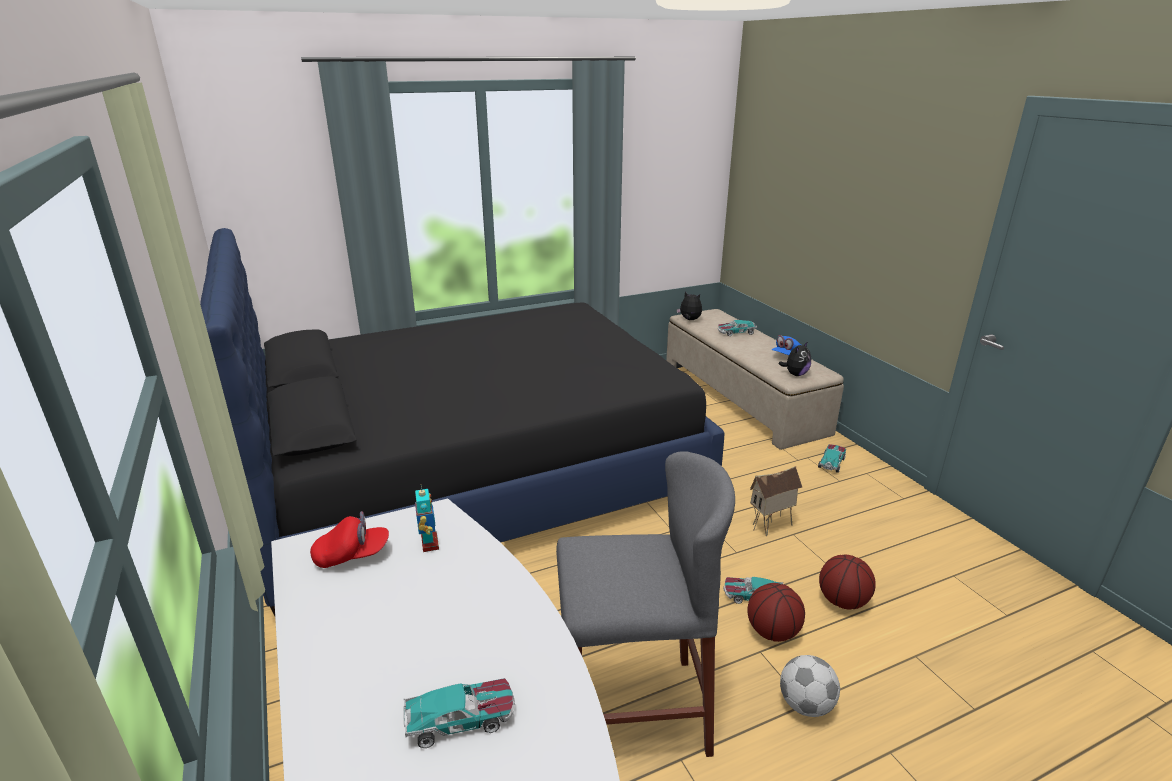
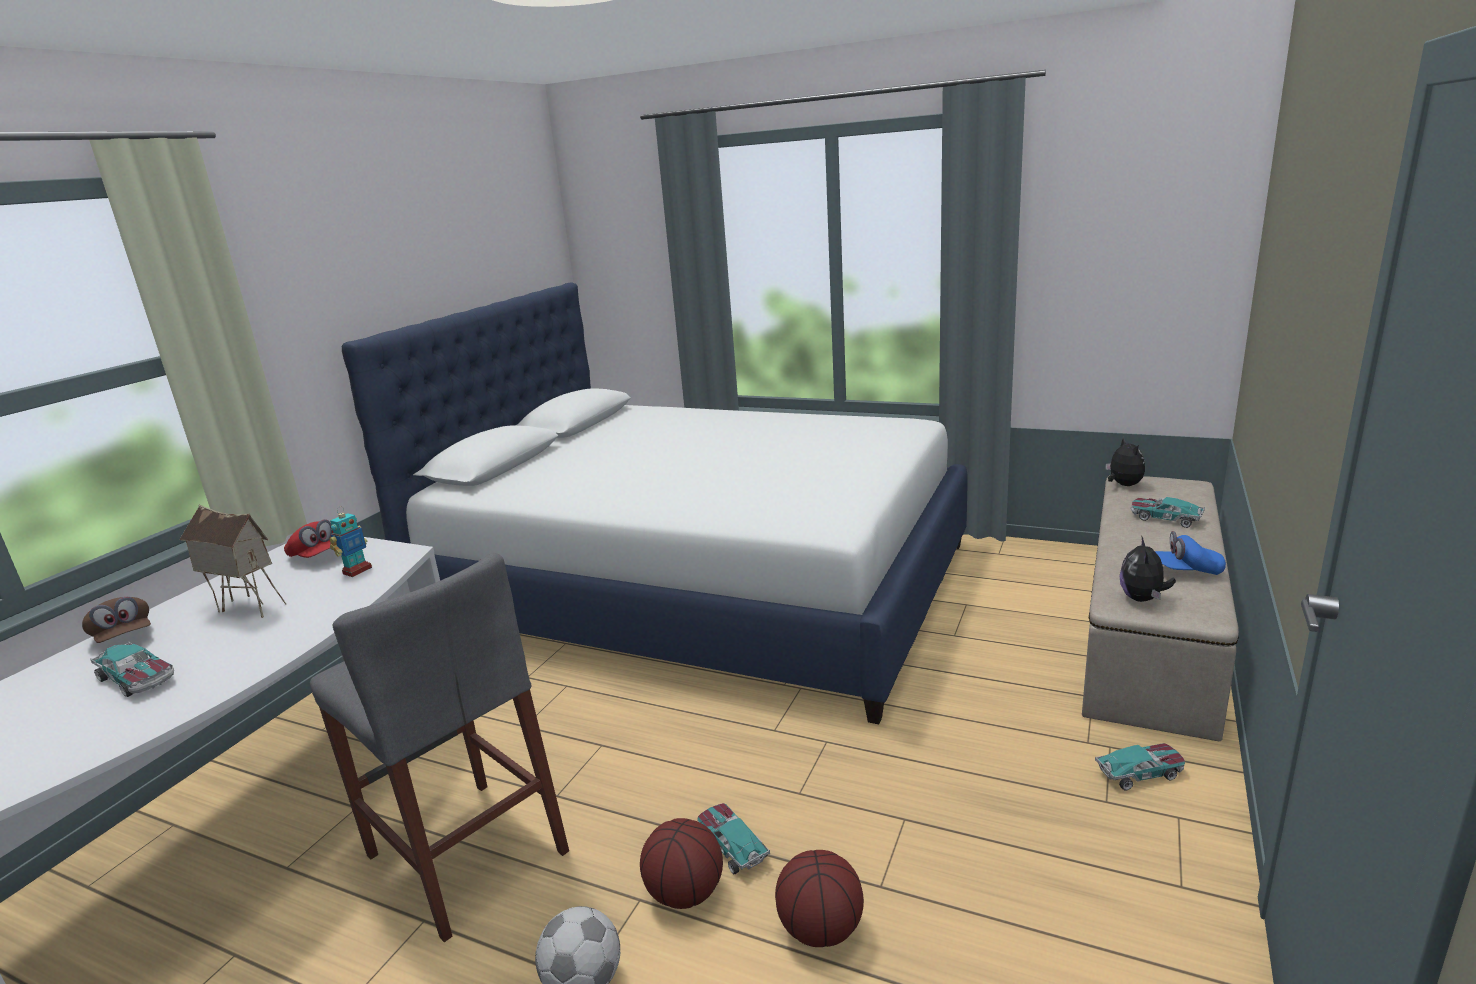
camera: 50 degrees right, 5 degrees down
(334, 716) = (124, 637): none -> brown cap
(476, 473) = (699, 586): black bed -> white bed
(771, 527) = (890, 795): toy house -> toy house (246, 608)
(795, 374) = (1142, 599): plush toy -> plush toy turned 105 degrees clockwise

